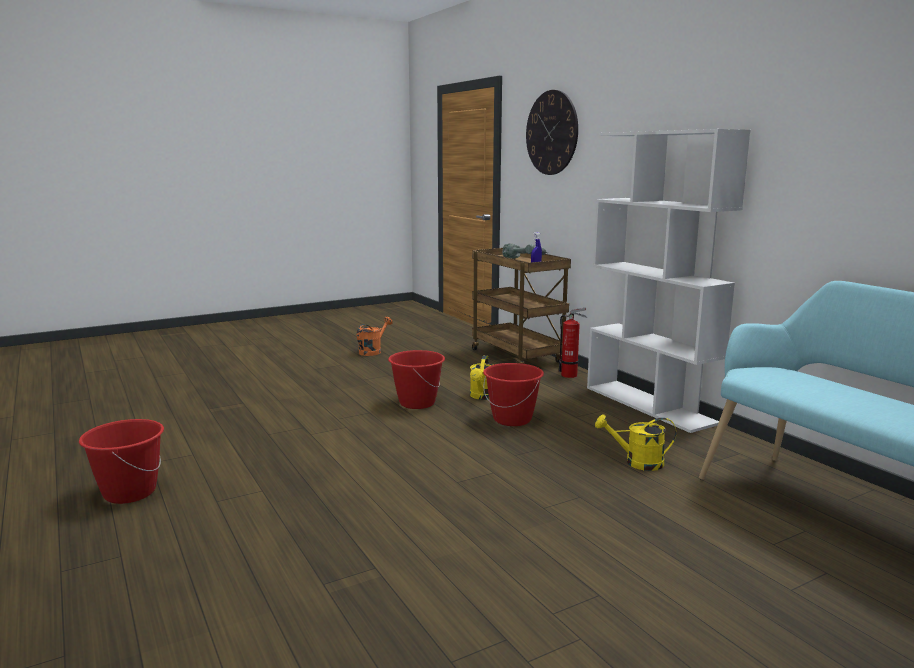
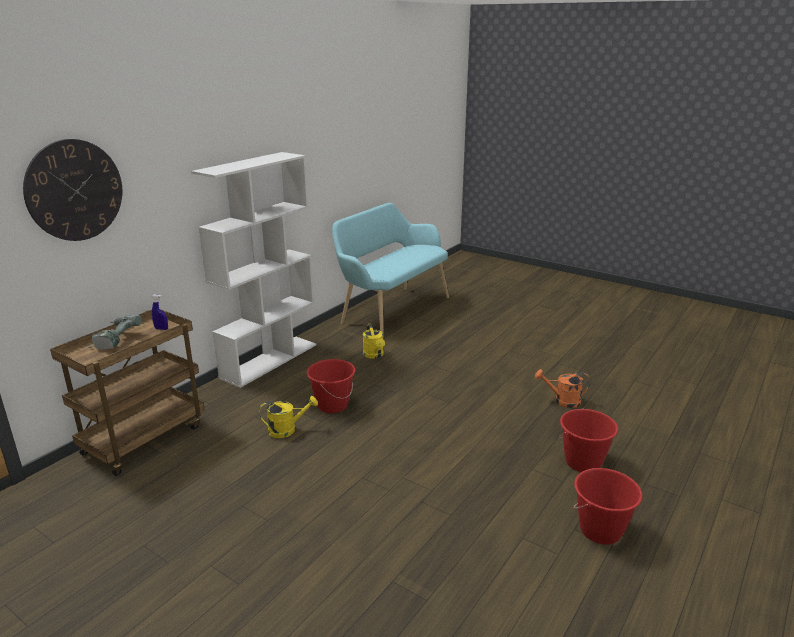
camera: 115 degrees left, 10 degrees up
(372, 351) = (134, 562): orange watering can -> orange watering can (562, 401)
(417, 403) = (322, 459): red bucket -> red bucket (583, 462)
(571, 375) = (205, 399): fire extinguisher -> none

